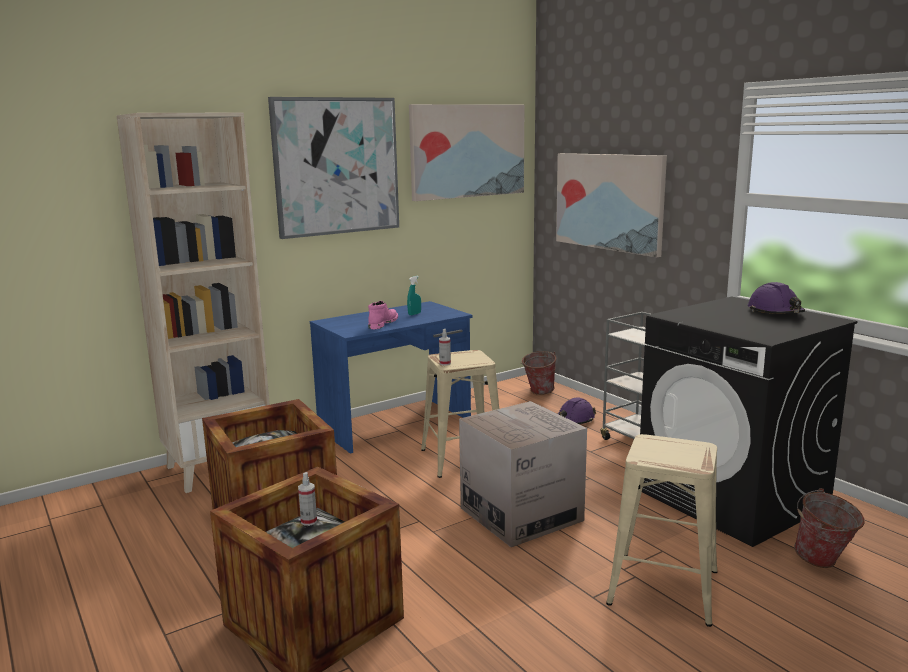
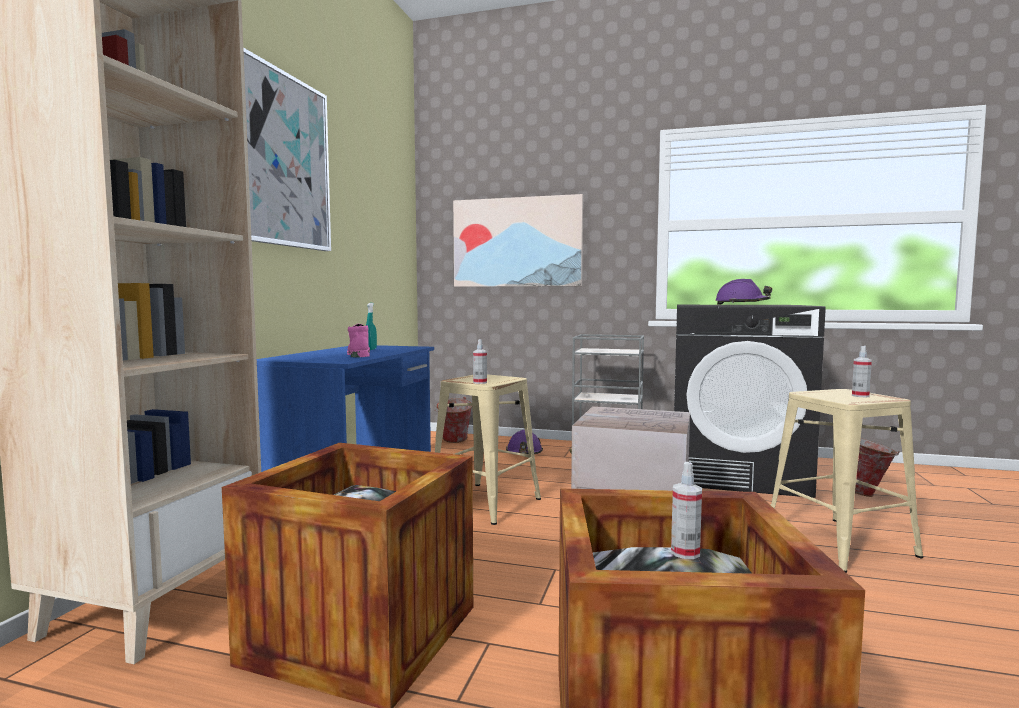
camera: 40 degrees left, 10 degrees down
(467, 151) = (376, 183): picture -> none
(682, 456) = (860, 396): none -> spray bottle

